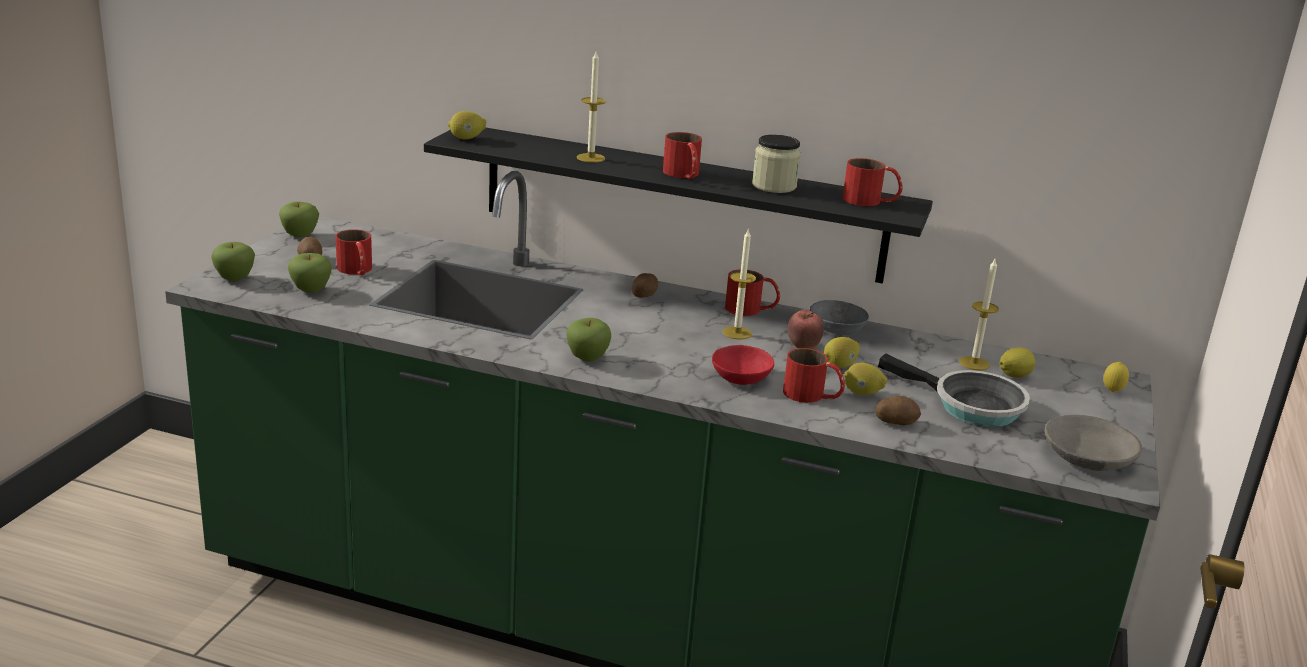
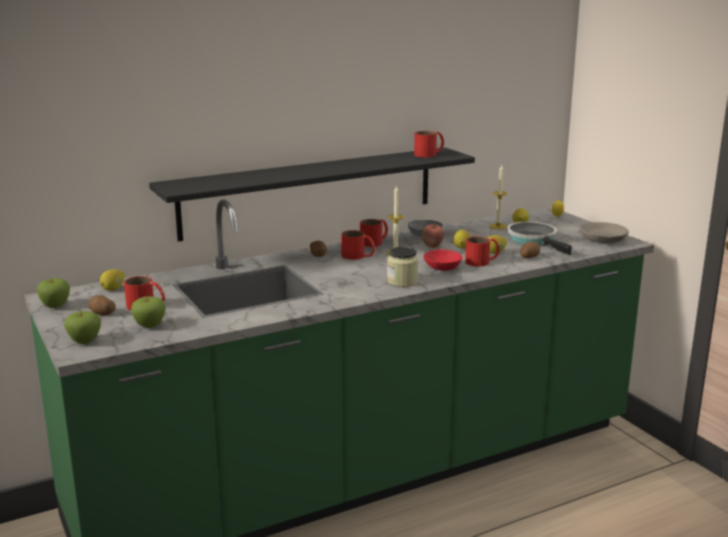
camera: 45 degrees left, 5 degrees down
(467, 138) = (181, 187): lemon -> lemon (113, 289)
(587, 358) = (368, 289): apple -> none
(590, 158) = (270, 175): candle -> none
(684, 175) = (333, 168): red mug -> red mug (358, 256)
(774, 186) = (380, 160): jar -> jar (402, 281)
(970, 406) = (534, 240): frying pan -> frying pan turned 105 degrees counterclockwise

